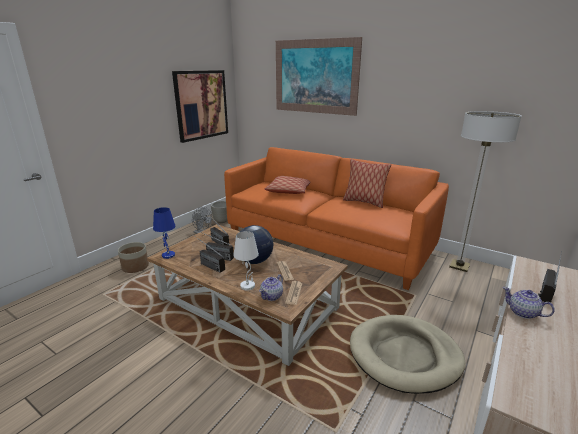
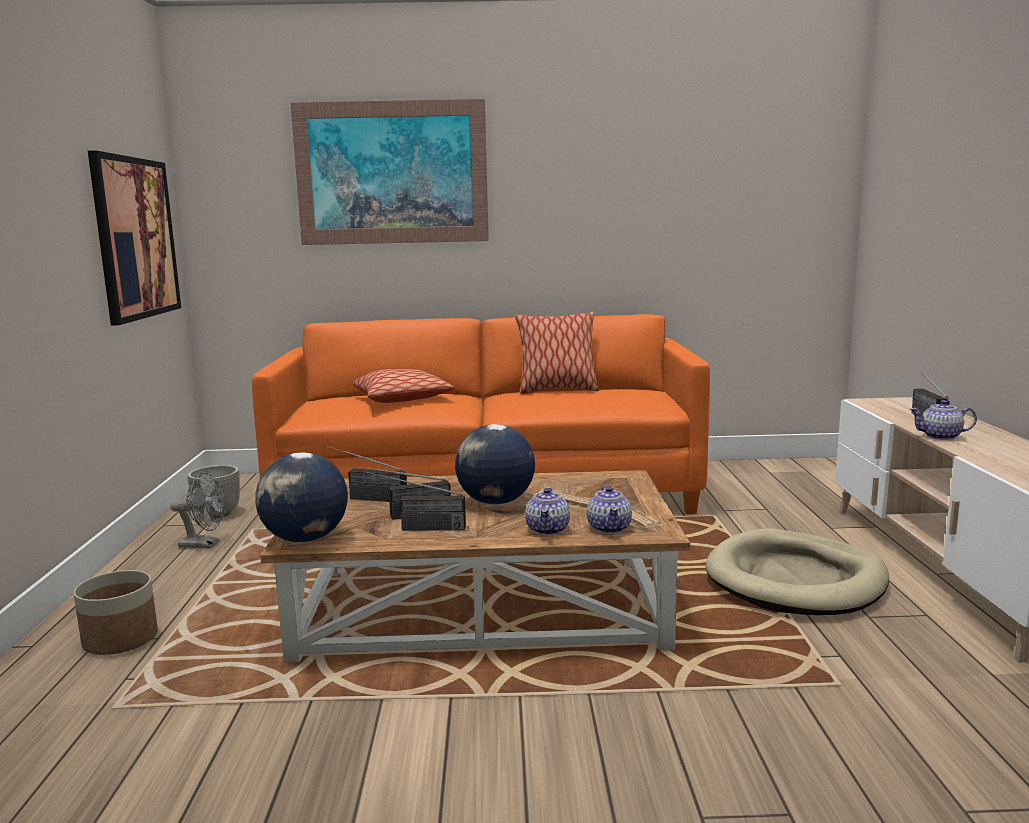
camera: 35 degrees left, 10 degrees down
(168, 255) = (304, 539): blue table lamp -> globe
(248, 286) = (548, 529): white table lamp -> teapot
(459, 266) = (719, 471): floor lamp -> none

